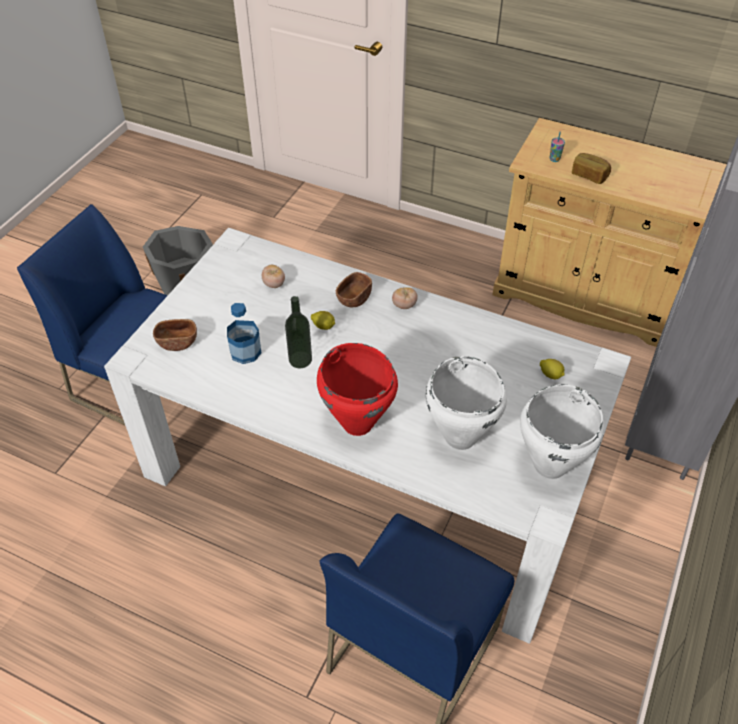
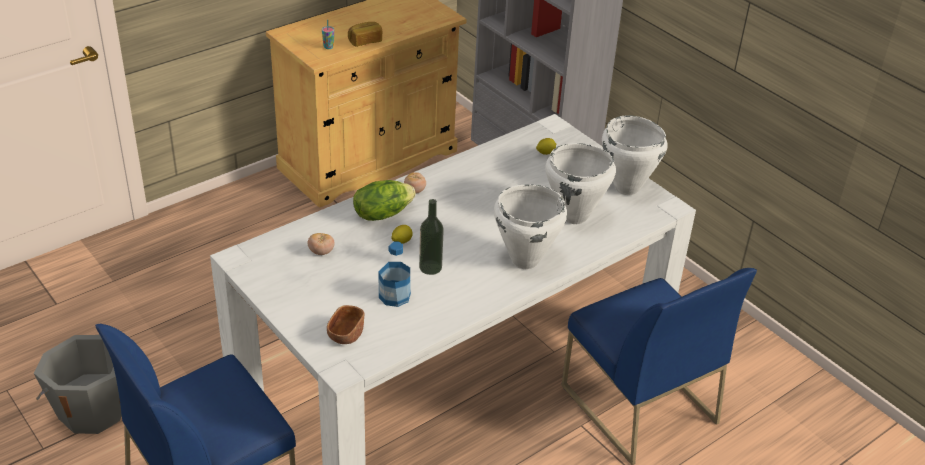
camera: 65 degrees left, 10 degrees down
(354, 298) = (382, 213): brown bowl -> lettuce
(358, 423) = (524, 260): red cooking pot -> white cooking pot

